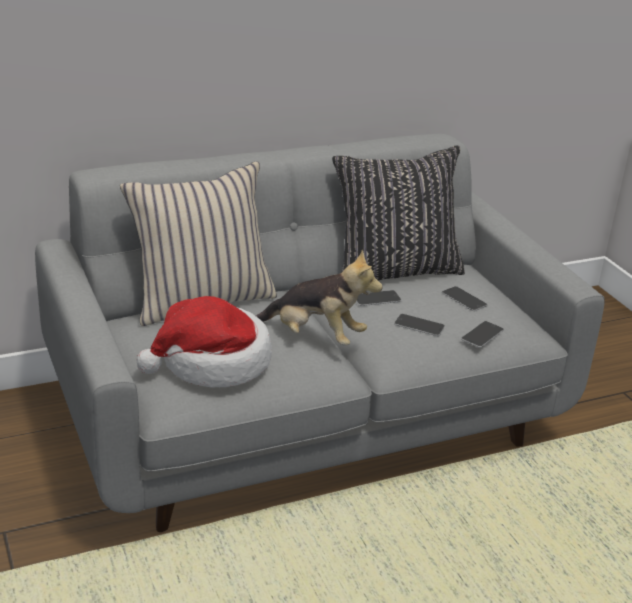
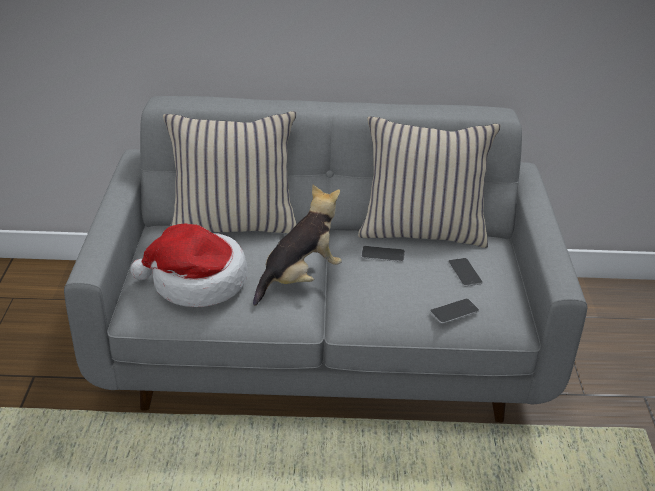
camera: 25 degrees right, 5 degrees up
(315, 336) = (299, 278): plush toy -> plush toy turned 90 degrees counterclockwise
(394, 271) = (422, 231): black pillow -> beige pillow
(419, 325) = (401, 288): phone -> none

